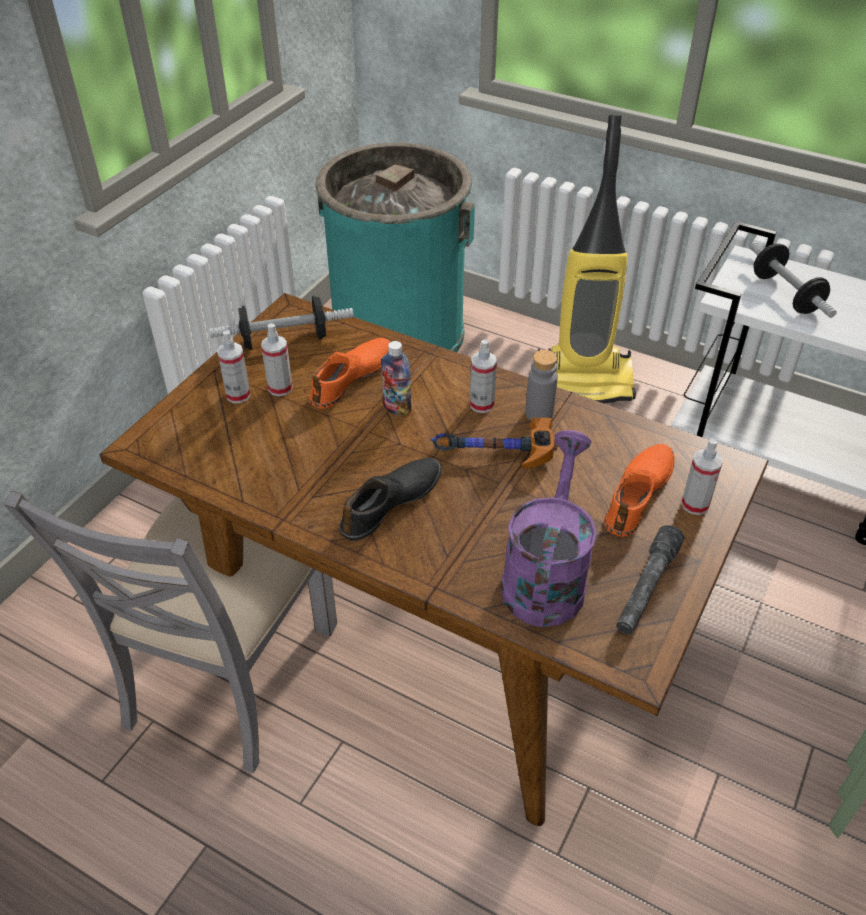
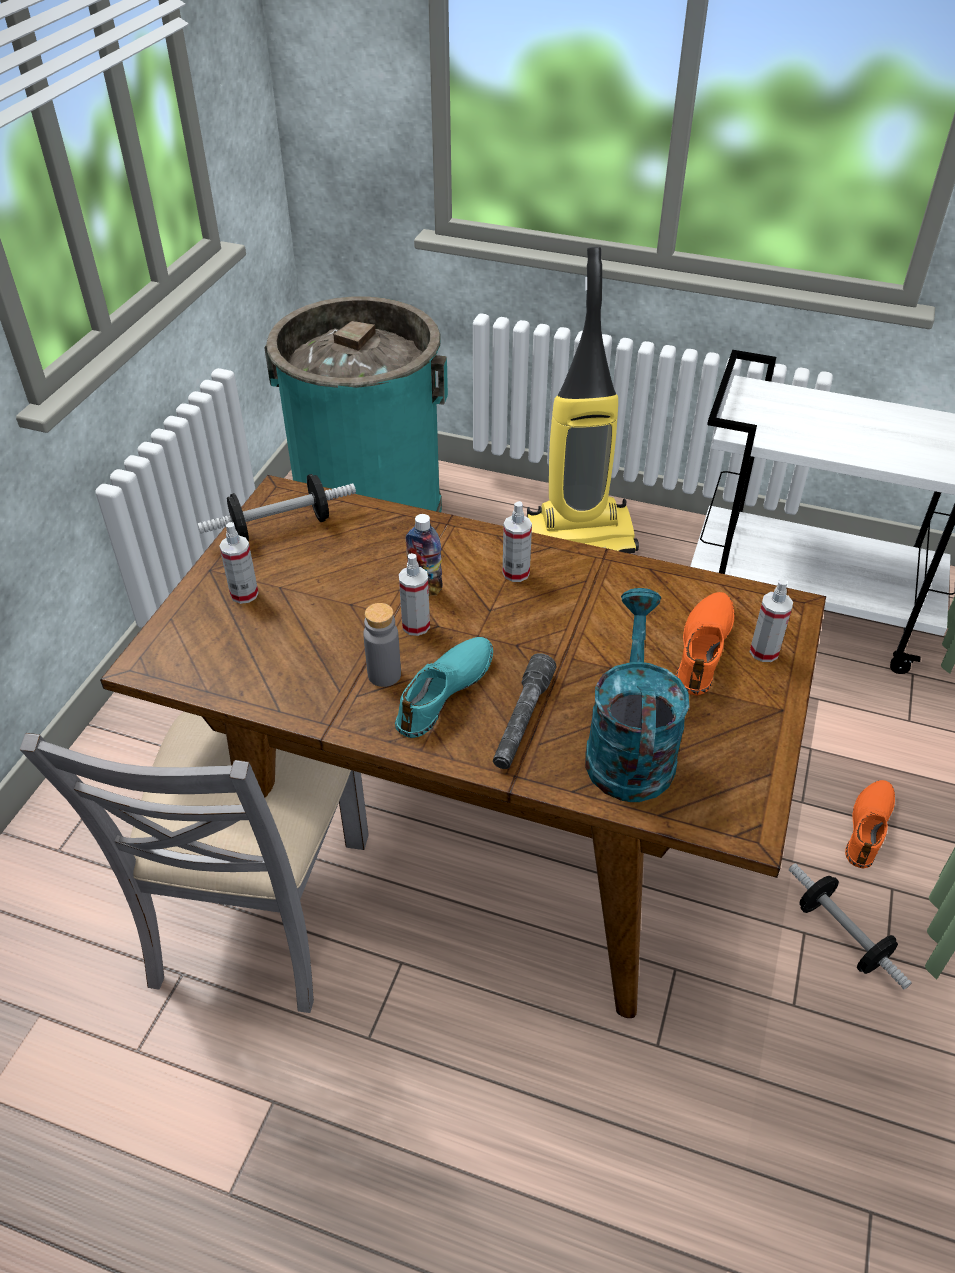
camera: 10 degrees left, 0 degrees up
(280, 388) = (290, 581): spray bottle -> spray bottle (416, 625)
(352, 378) = (367, 561): orange shoe -> orange shoe (869, 827)
(391, 504) = (445, 692): black shoe -> turquoise shoe
(492, 455) = (541, 626): hammer -> none
(539, 413) = (579, 575): grey bottle -> grey bottle (384, 675)
(545, 575) = (629, 746): purple watering can -> turquoise watering can
(646, 588) = (736, 746): grey flashlight -> grey flashlight (522, 720)
(785, 294) = (797, 422): dumbbell -> dumbbell (841, 936)

